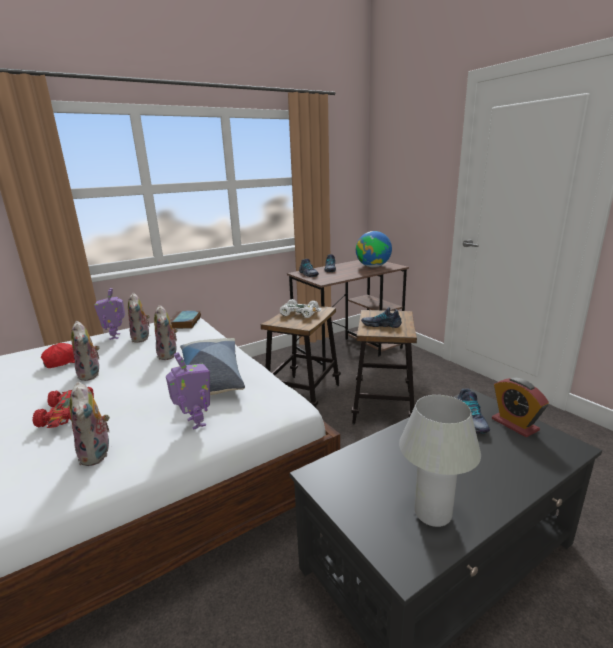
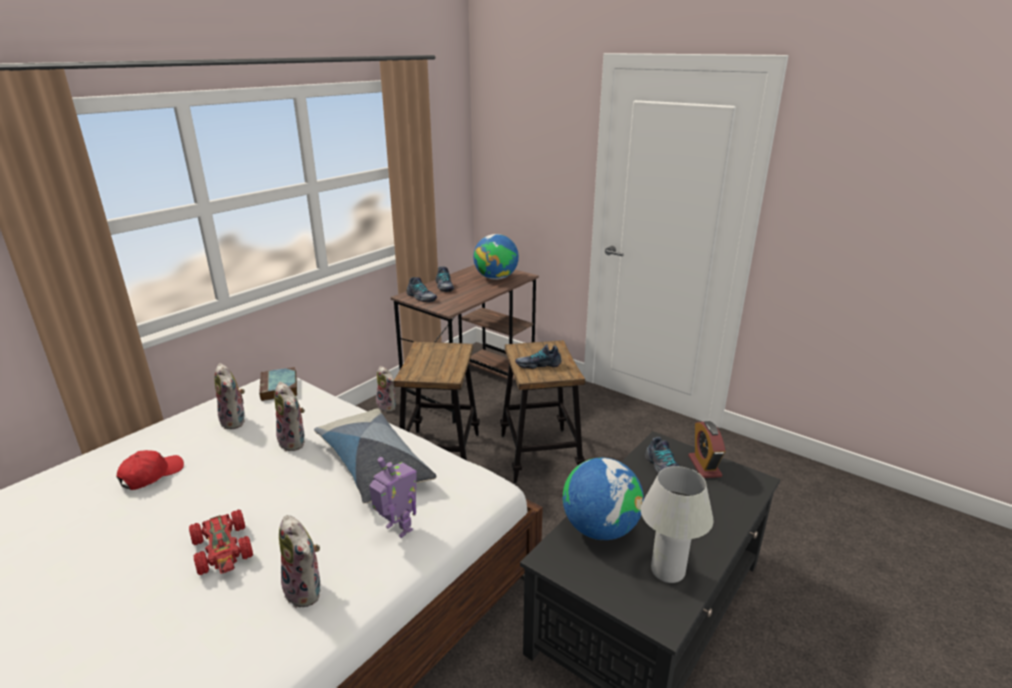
camera: 20 degrees left, 5 degrees up
(91, 375) = (206, 489): plush toy -> plush toy (388, 406)
(116, 336) = (192, 423): toy robot -> none
(300, 313) = (433, 357): white toy car -> none
(379, 460) = (600, 529): none -> globe
(514, 424) = (704, 466): alarm clock -> alarm clock turned 45 degrees clockwise

